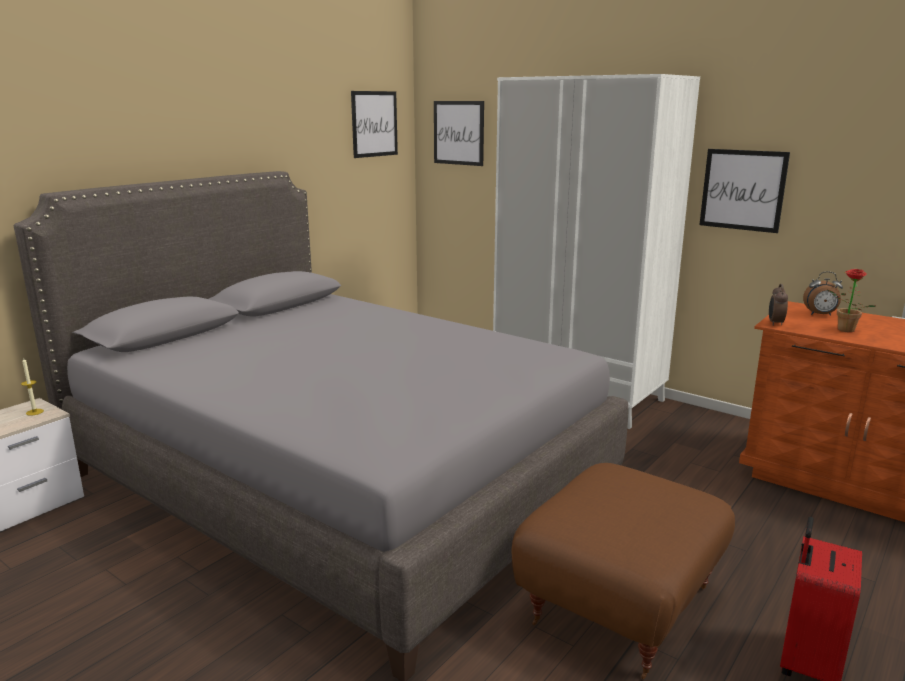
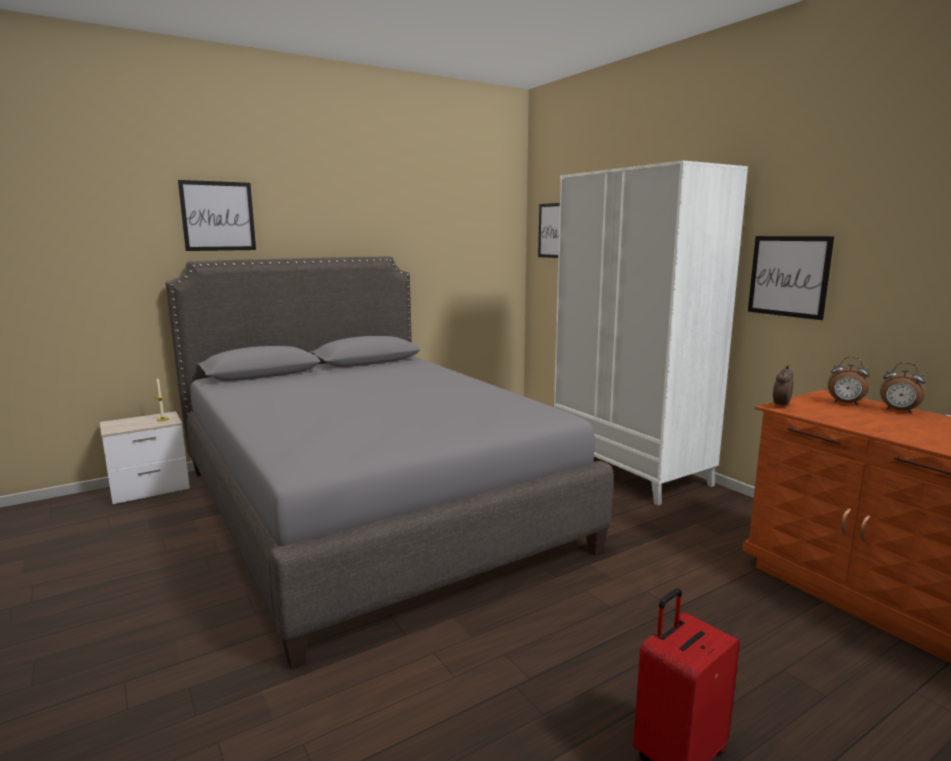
camera: 20 degrees right, 5 degrees down
(374, 124) = (484, 223): picture -> picture (218, 216)
(618, 603) = (524, 651): brown ottoman -> none
(843, 330) = (853, 418): potted plant -> none
(866, 318) = (898, 411): none -> alarm clock

